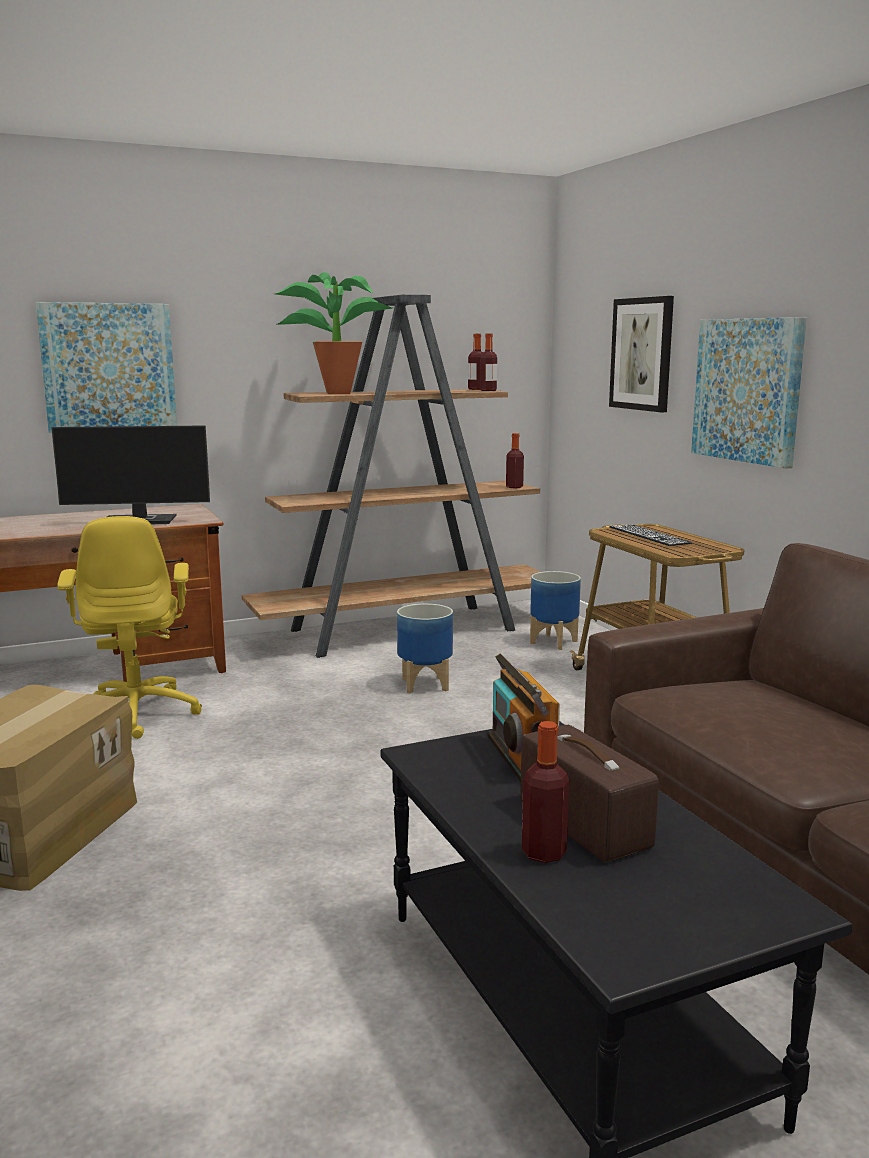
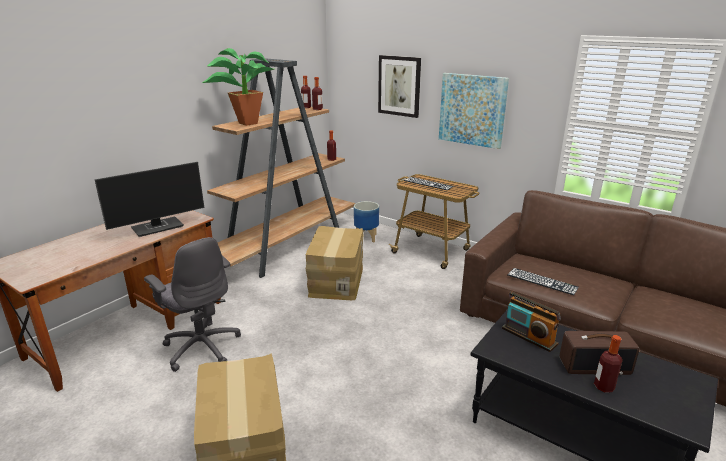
camera: 30 degrees left, 10 degrees up
(108, 367) = (101, 125): picture -> none
(137, 713) = (202, 347): yellow office chair -> grey office chair
(424, 684) = (335, 281): planter -> cardboard box
(581, 823) = (595, 365): radio -> radio turned 150 degrees clockwise
(714, 712) = (542, 281): none -> keyboard

